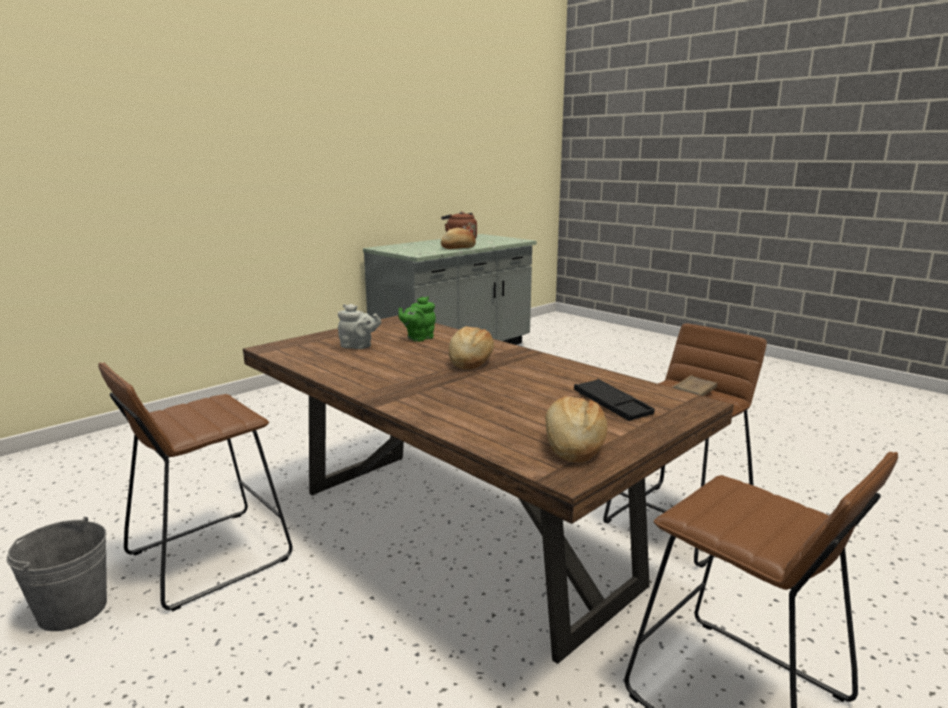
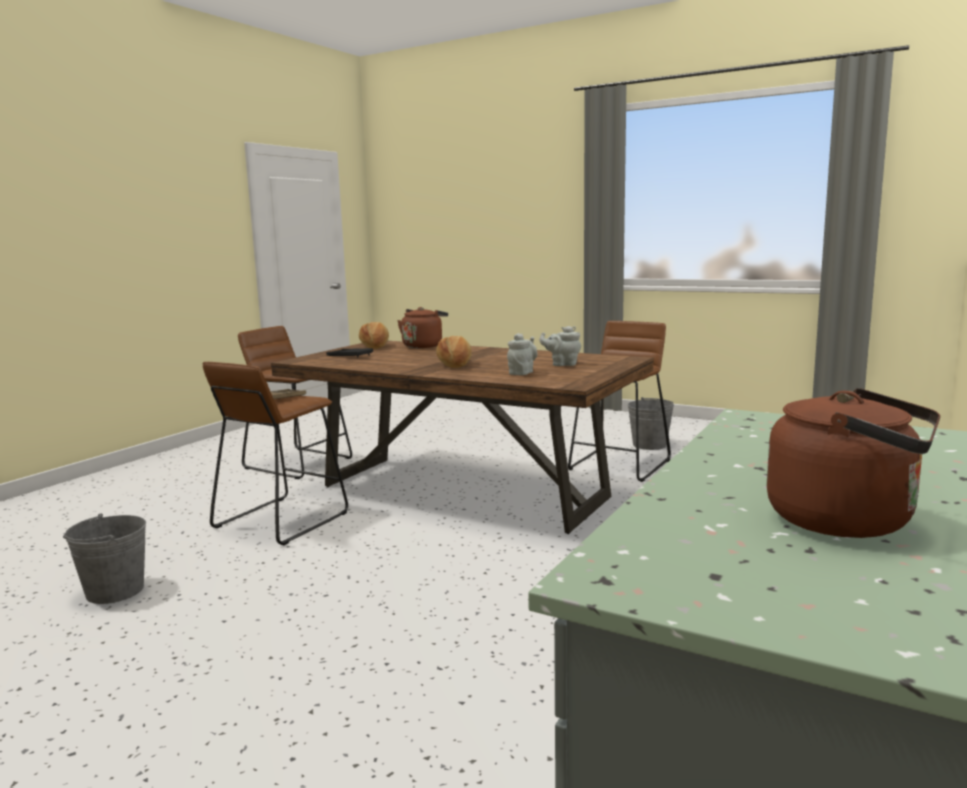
camera: 165 degrees right, 5 degrees down
(418, 338) = (522, 373): green teapot -> grey teapot
(458, 248) = (726, 459): bread -> none
(479, 431) = (423, 346): none -> brown kettle
(771, 463) = (115, 591): none -> grey bucket

